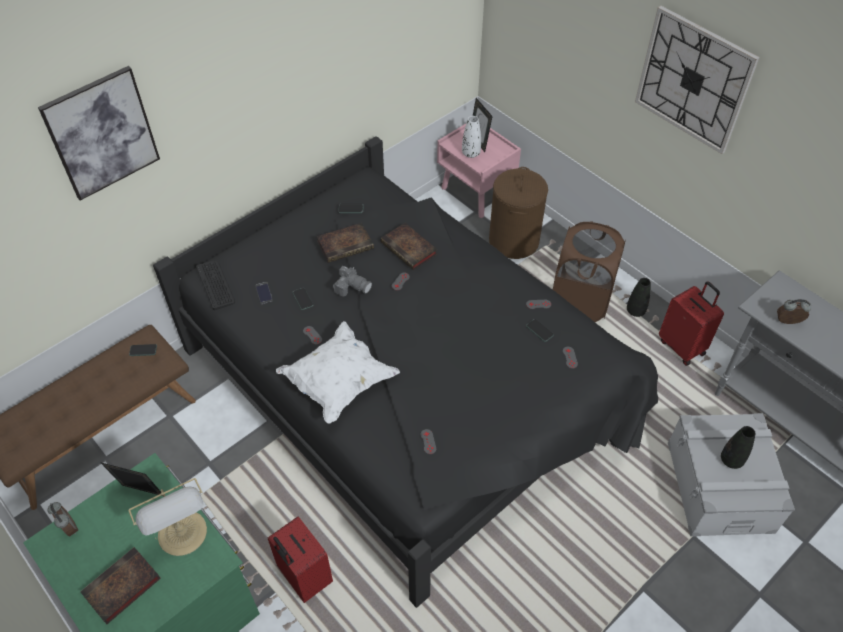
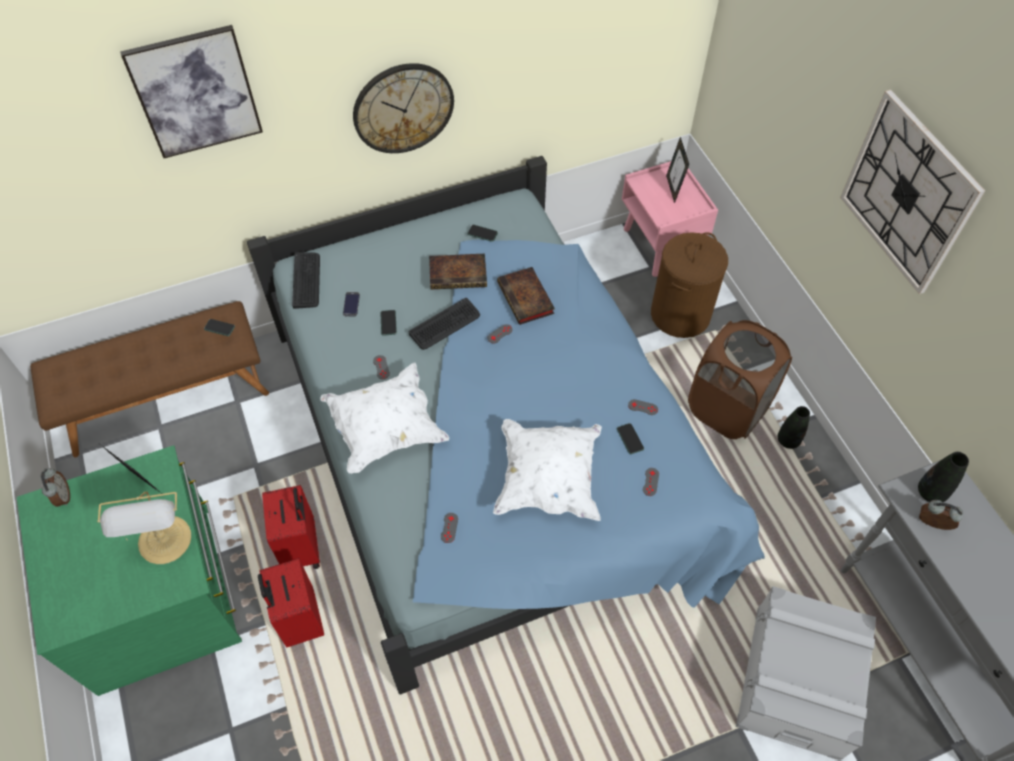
camera: 20 degrees right, 5 degrees up
(121, 588) = (84, 577): book -> none
(267, 115) = (403, 108): none -> wall clock
(352, 287) = (445, 324): camera -> keyboard
(412, 385) = (497, 448): black bed -> blue bed
(471, 153) = (657, 200): white vase -> none
(490, 380) = (548, 479): none -> white pillow
(682, 346) = (826, 500): red suitcase -> red suitcase (302, 548)
(731, 460) = (810, 660): black vase -> black vase (931, 492)

